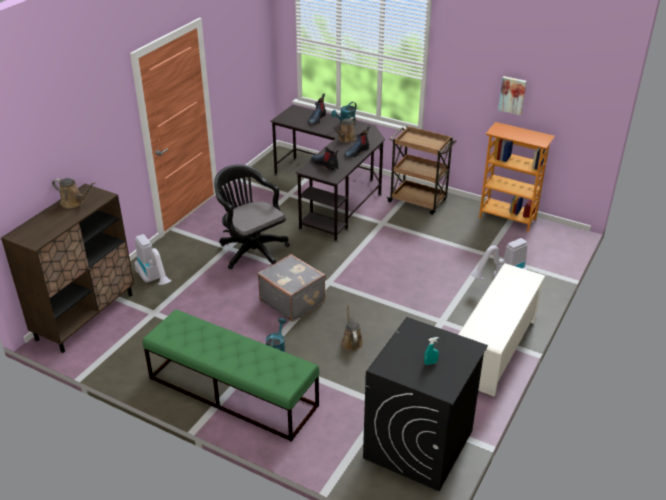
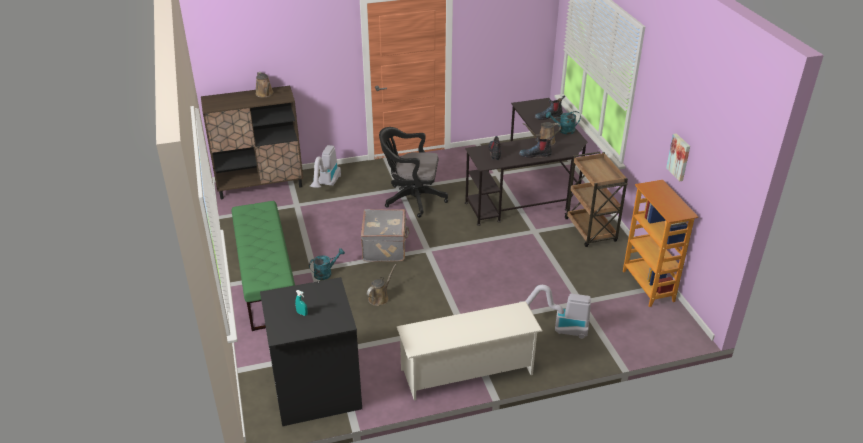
camera: 45 degrees right, 0 degrees up
(251, 250) = (411, 199): black office chair -> black office chair turned 90 degrees counterclockwise

